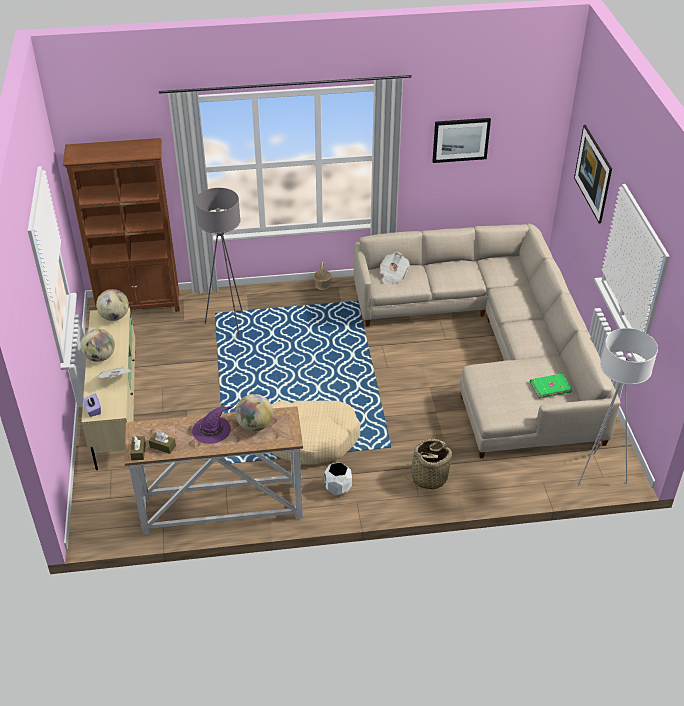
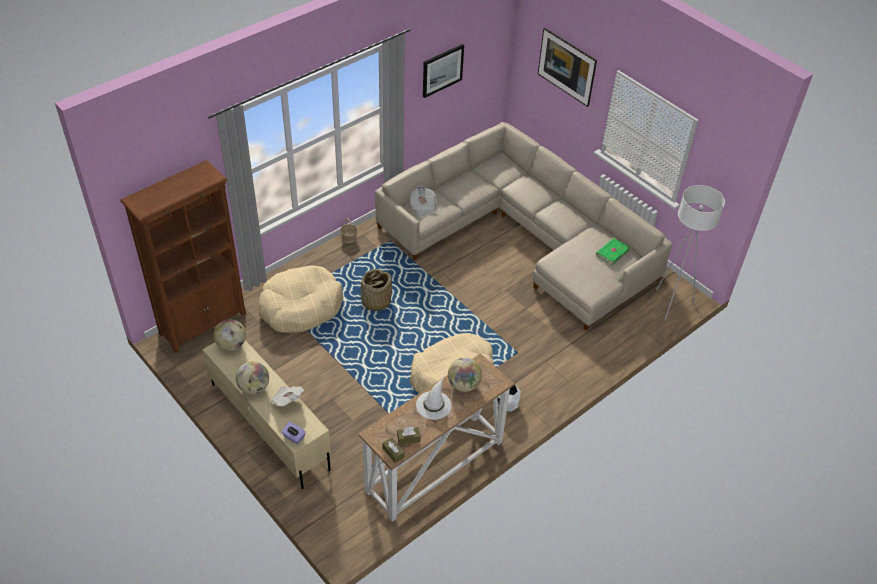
camera: 35 degrees left, 5 degrees up
(212, 429) = (433, 404): purple hat -> white hat
(229, 324) = (300, 307): grey floor lamp -> beige dog bed
(429, 477) = (564, 363): basket -> basket (375, 301)

